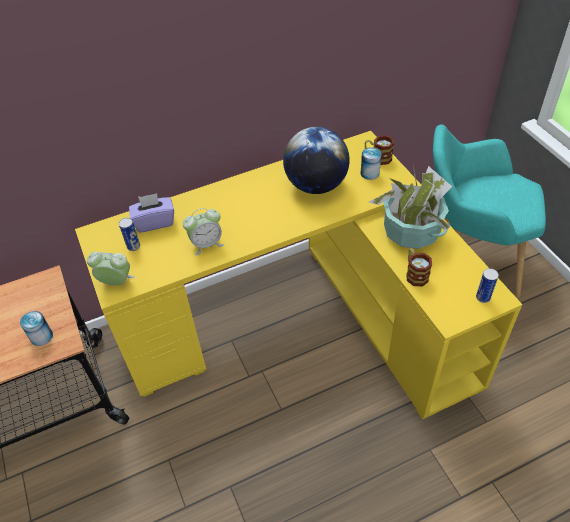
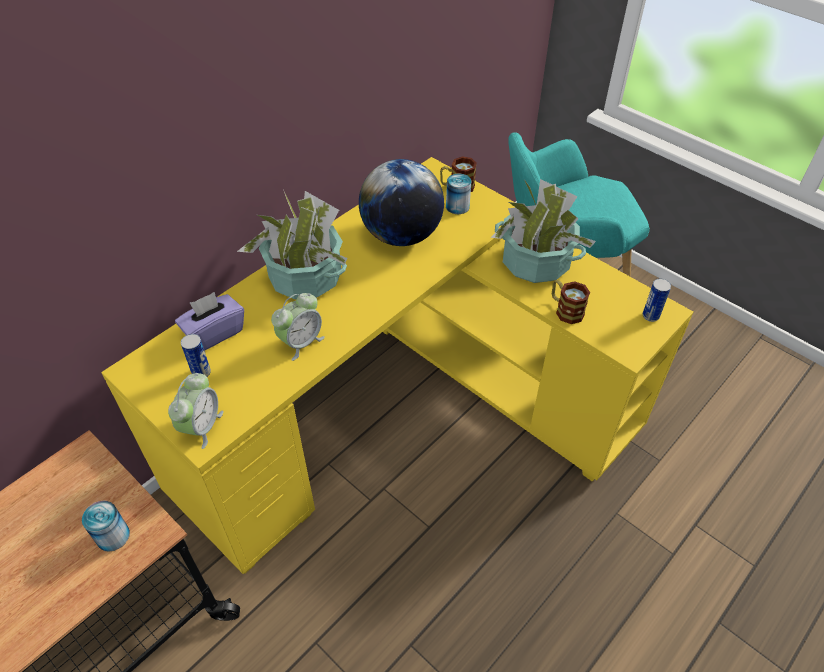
camera: 25 degrees left, 0 degrees up
(116, 282) = (201, 426): alarm clock -> alarm clock turned 120 degrees clockwise
(233, 199) = (306, 278): none -> potted plant

